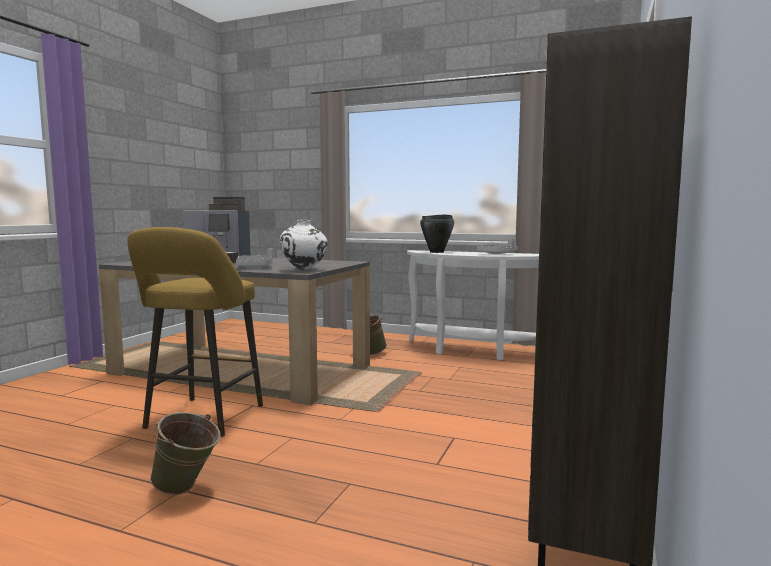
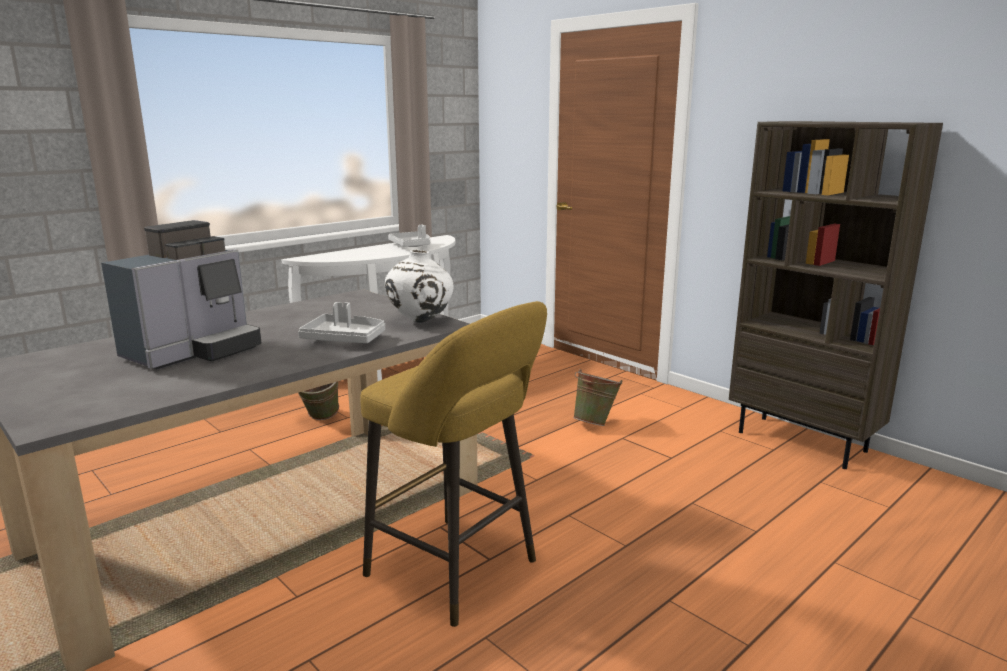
camera: 65 degrees left, 10 degrees up
(187, 490) = (671, 596): green bucket -> green bucket (595, 423)
(437, 252) = (344, 256): black cooking pot -> none

